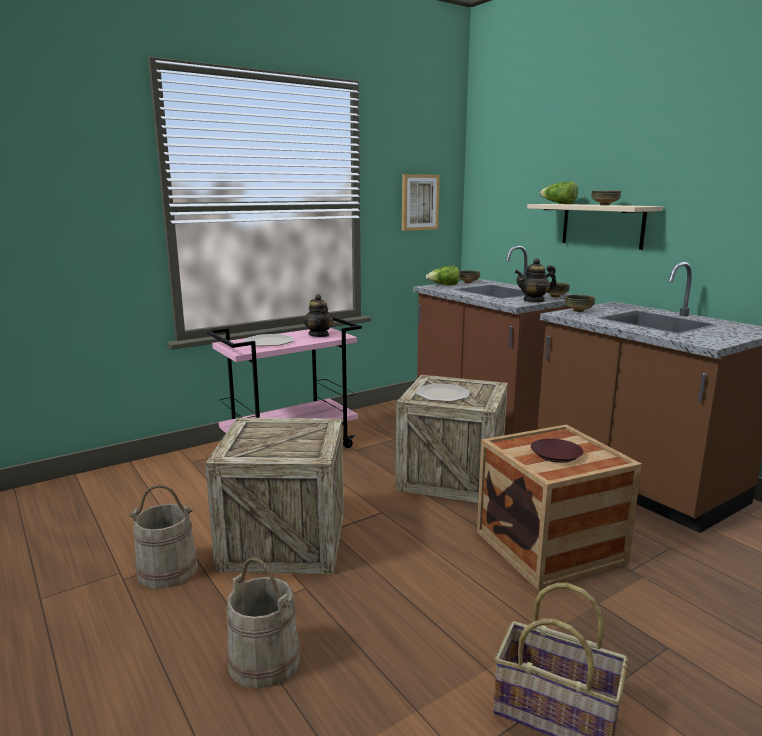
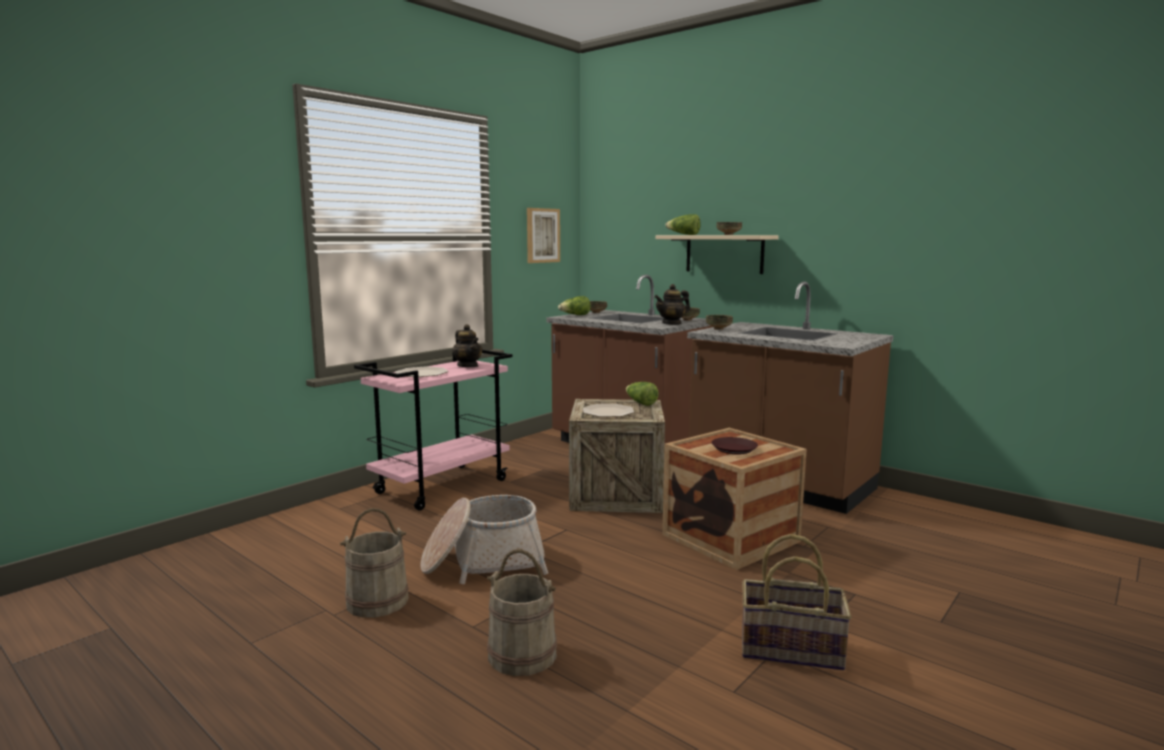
camera: 15 degrees left, 5 degrees down
(284, 540) = (483, 562): crate -> basket
(484, 385) = (640, 403): none -> lettuce

